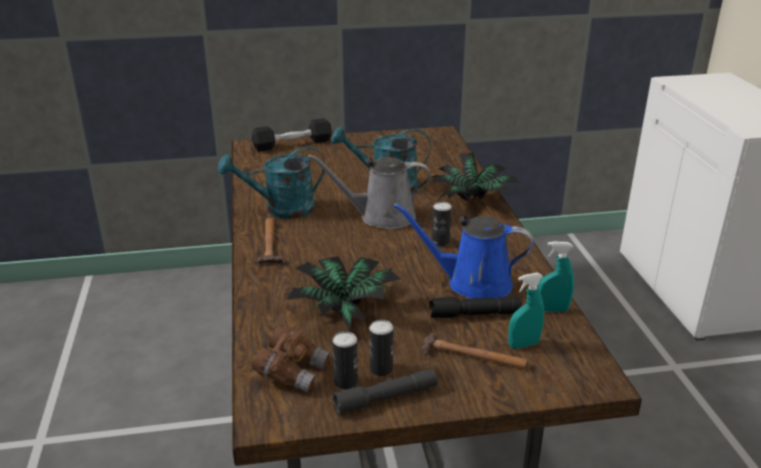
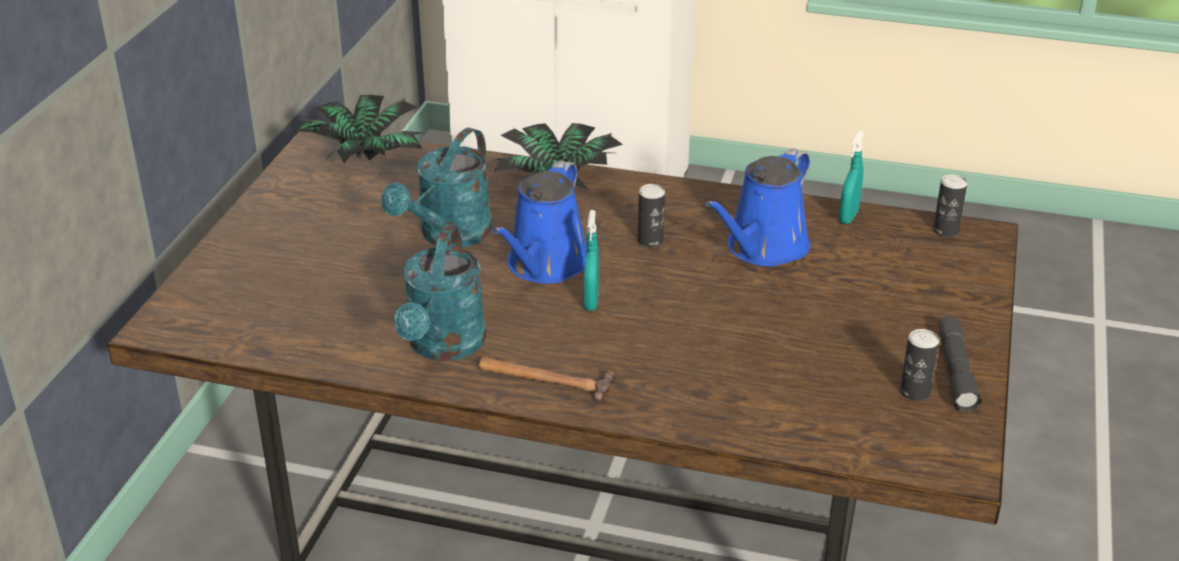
camera: 65 degrees left, 5 degrees up
(292, 144) = (205, 283): black dumbbell -> none
(292, 372) = (876, 427): brown binoculars -> none
(346, 310) = (766, 355): potted plant -> potted plant (362, 156)
(381, 217) = (545, 266): grey watering can -> blue watering can
(381, 369) = (902, 361): can -> can (946, 231)
(474, 315) = (830, 268): black flashlight -> none
(474, 356) = (909, 293): hammer -> none
(523, 344) = (902, 256): turquoise spray bottle -> turquoise spray bottle (591, 301)

